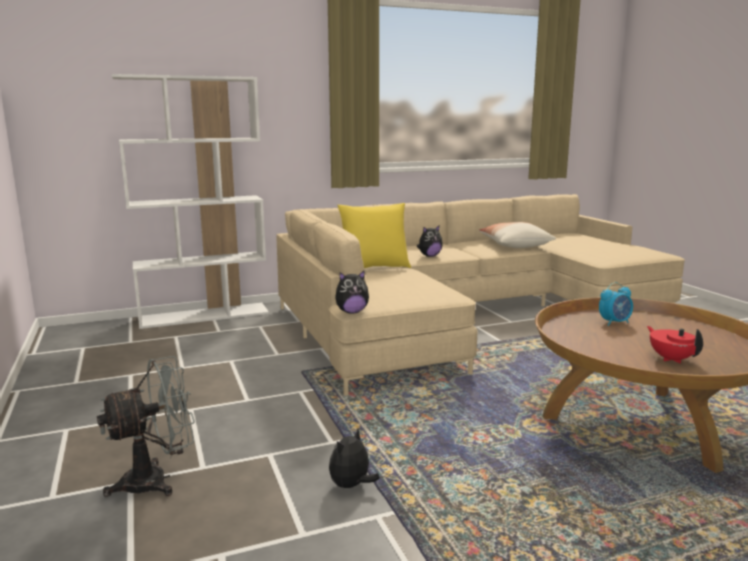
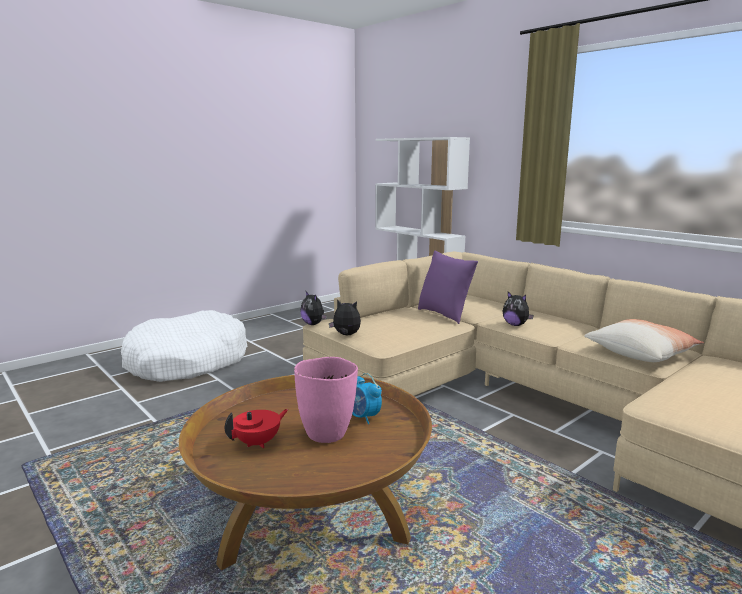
camera: 70 degrees right, 0 degrees up
(157, 480) = (187, 361): grey fan -> white dog bed
(351, 486) = (184, 406): plush toy -> plush toy (346, 335)
(374, 268) = (444, 315): yellow pillow -> purple pillow
(648, 336) = (327, 433): none -> pink vase

